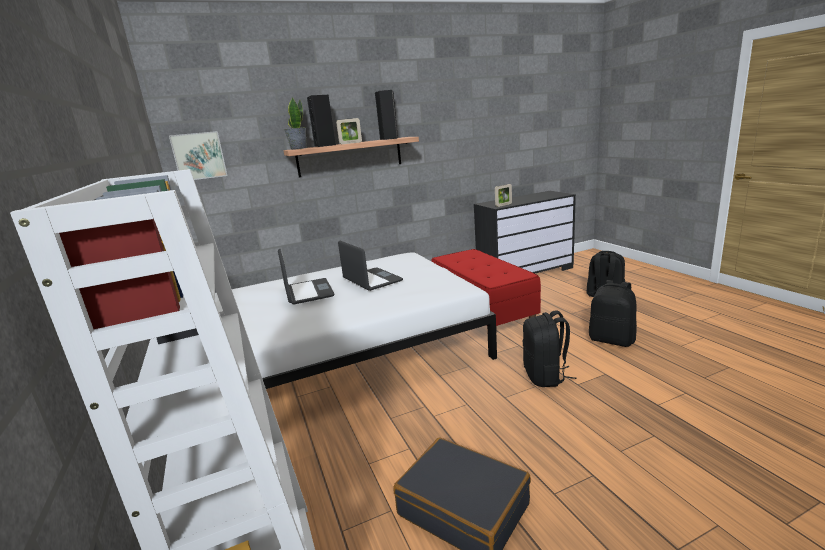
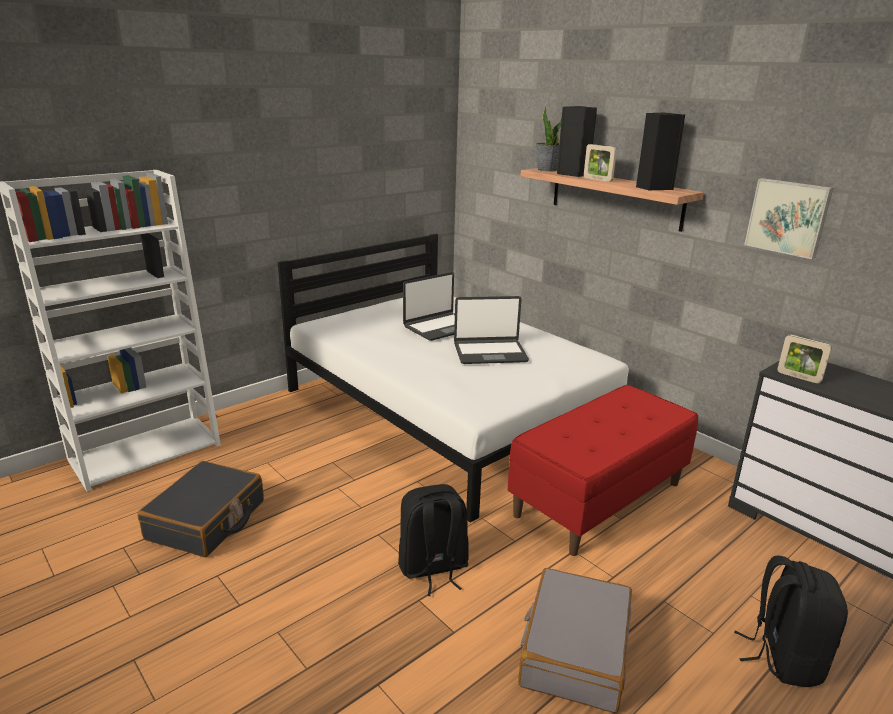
camera: 70 degrees right, 5 degrees up
(199, 156) = (480, 152): picture -> picture (788, 217)
(371, 280) = (490, 353): laptop -> laptop turned 45 degrees clockwise
(612, 340) = (574, 650): black backpack -> grey suitcase

